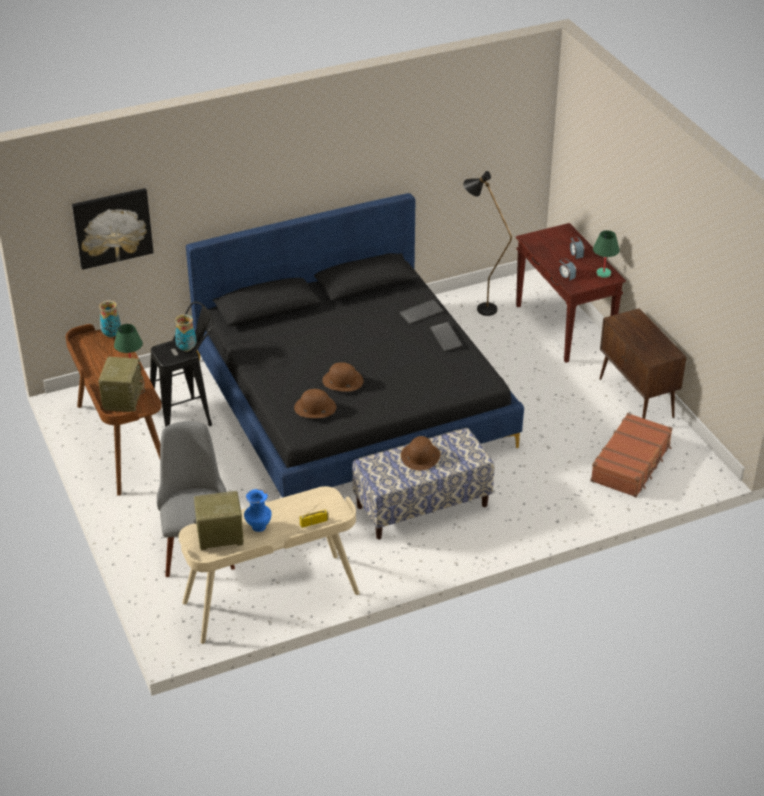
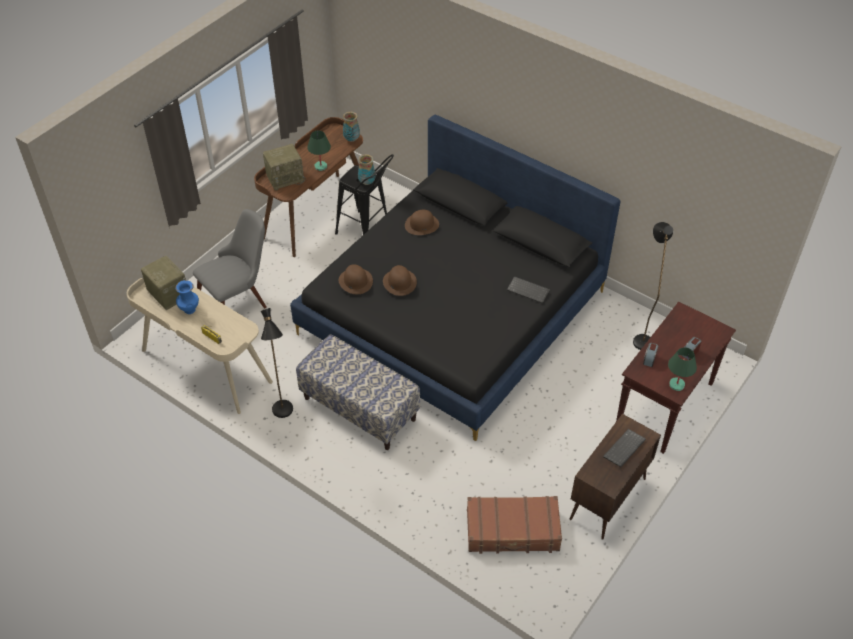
camera: 60 degrees right, 10 degrees up
(112, 227) = (389, 65): picture -> none
(388, 561) = (284, 415): none -> black floor lamp
(420, 456) = (361, 371): brown hat -> brown hat (422, 224)
(447, 338) = (507, 320): keyboard -> keyboard (624, 449)

